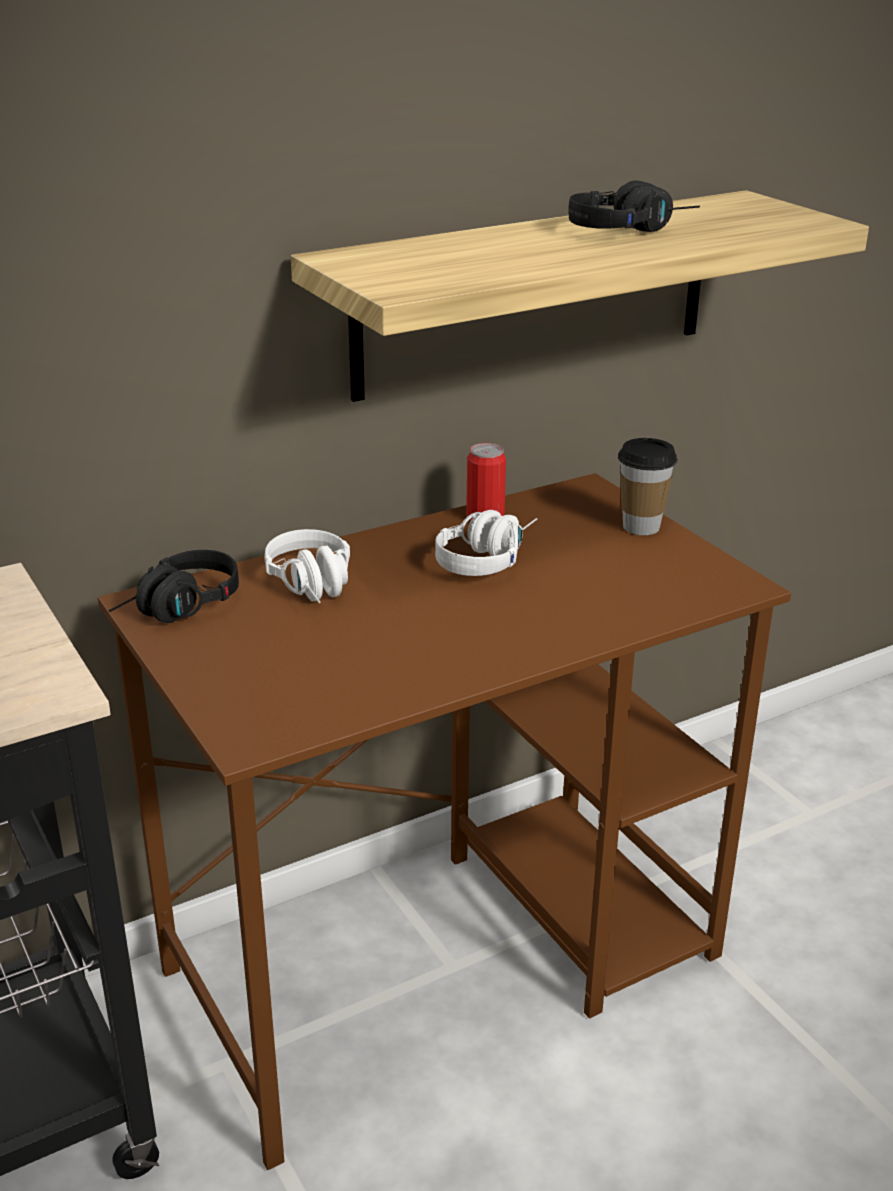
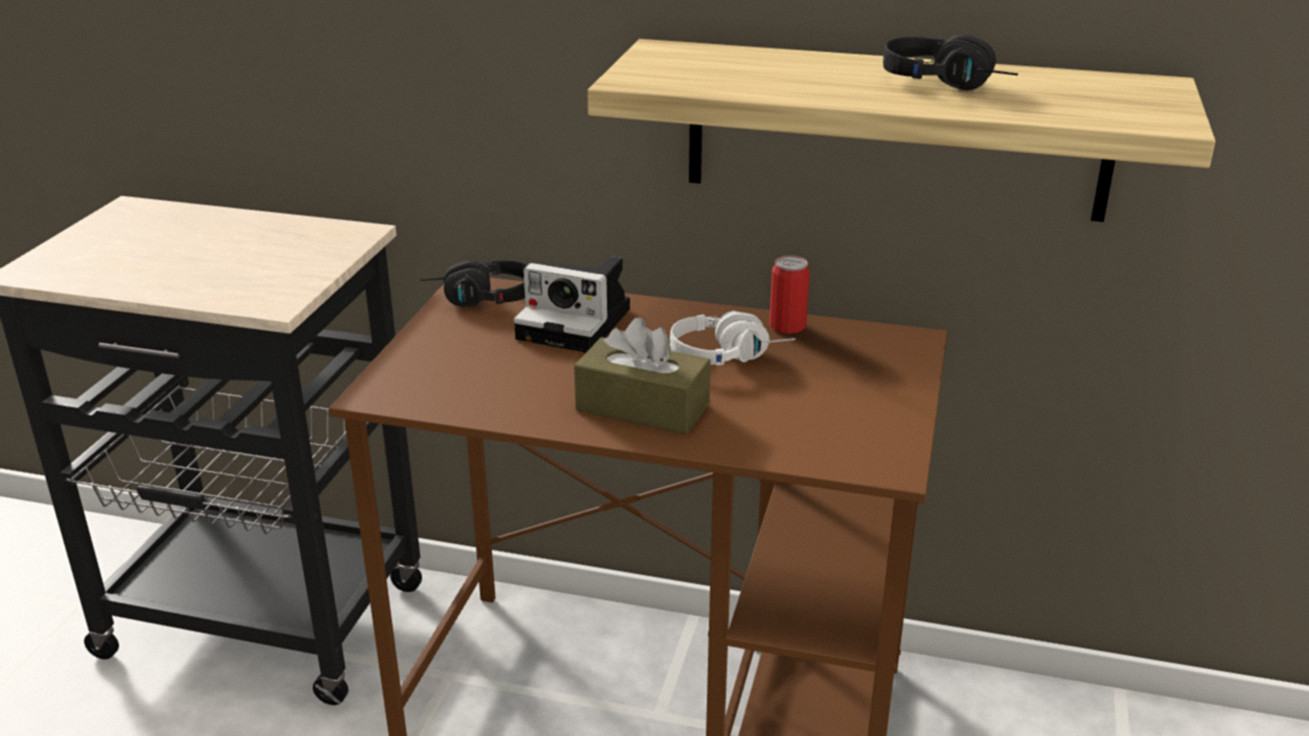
camera: 45 degrees right, 0 degrees up
(316, 588) = (579, 324): white headphones -> camera
(502, 629) = (642, 407): none -> brown tissue box
(641, 527) = (897, 386): cup -> none

